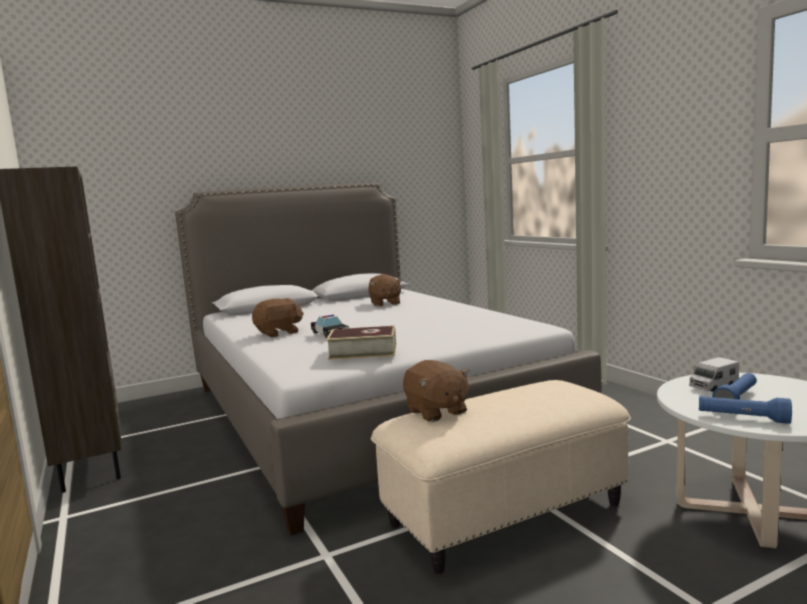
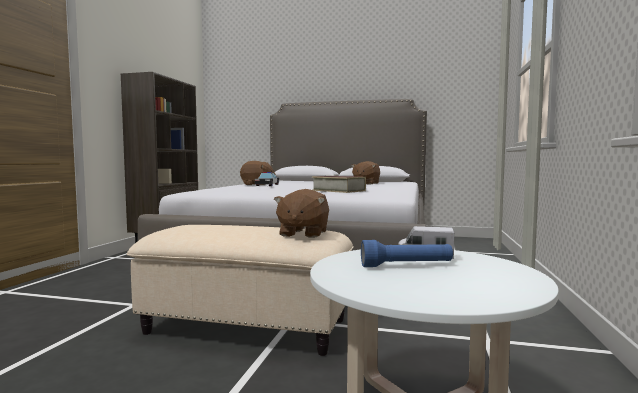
camera: 40 degrees right, 5 degrees down
(363, 351) = (239, 189): book -> book (338, 190)
(436, 412) = (205, 224): brown plush toy -> brown plush toy (303, 233)
(742, 418) = (349, 274): blue flashlight -> none

